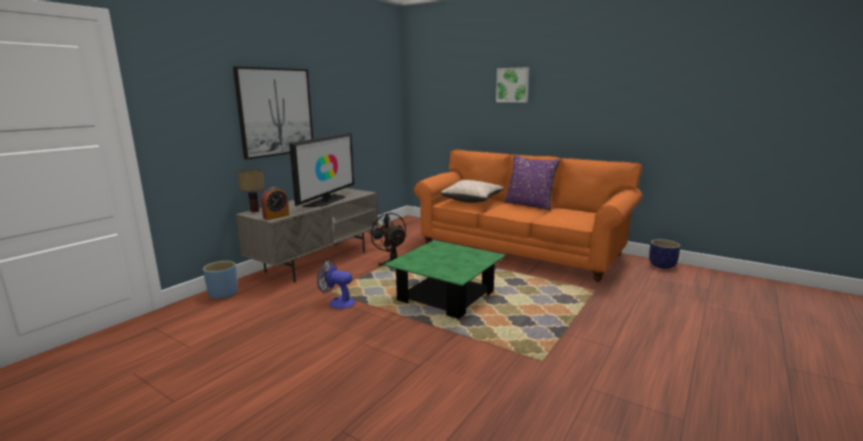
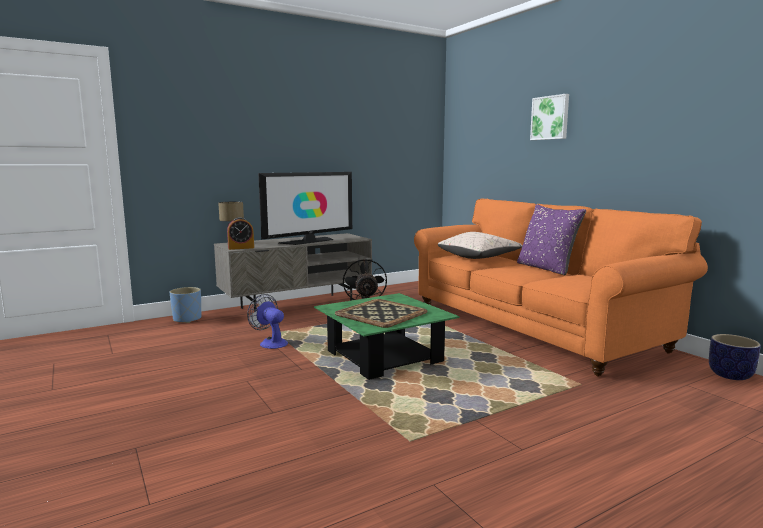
camera: 25 degrees right, 5 degrees down
(276, 112) = (270, 146): picture -> none
(447, 262) = (381, 313): none -> tray

